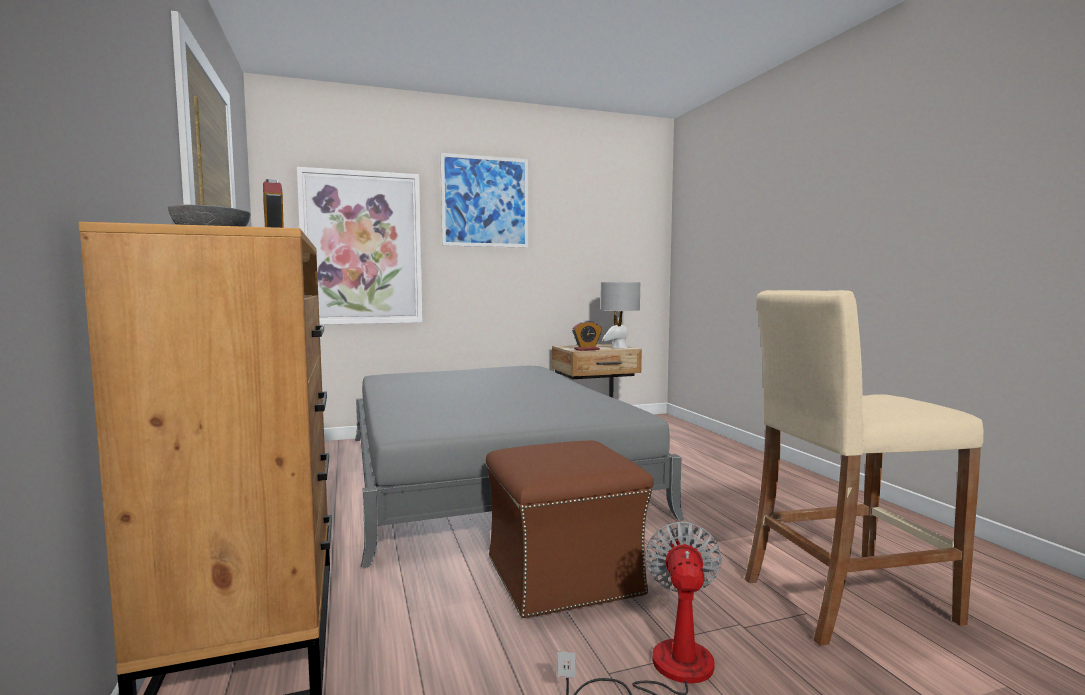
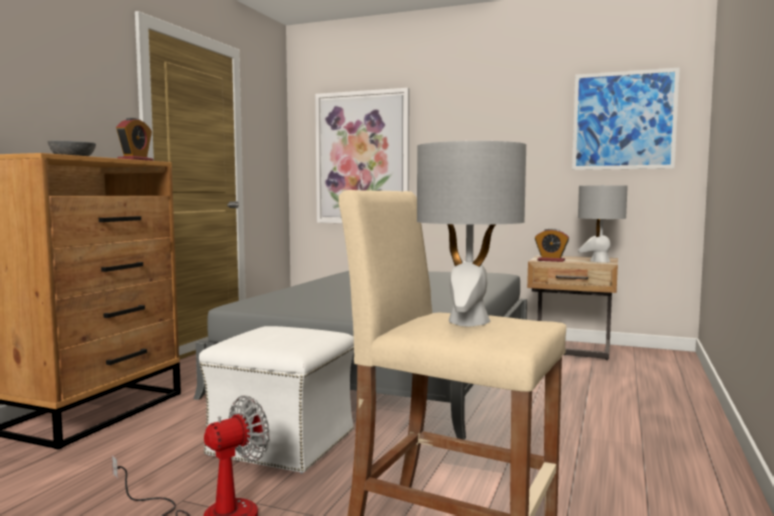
camera: 40 degrees right, 0 degrees up
(485, 201) = (471, 106): picture -> picture (623, 120)
(565, 575) = (283, 443): brown ottoman -> white ottoman
(880, 402) = (468, 321): none -> grey table lamp

